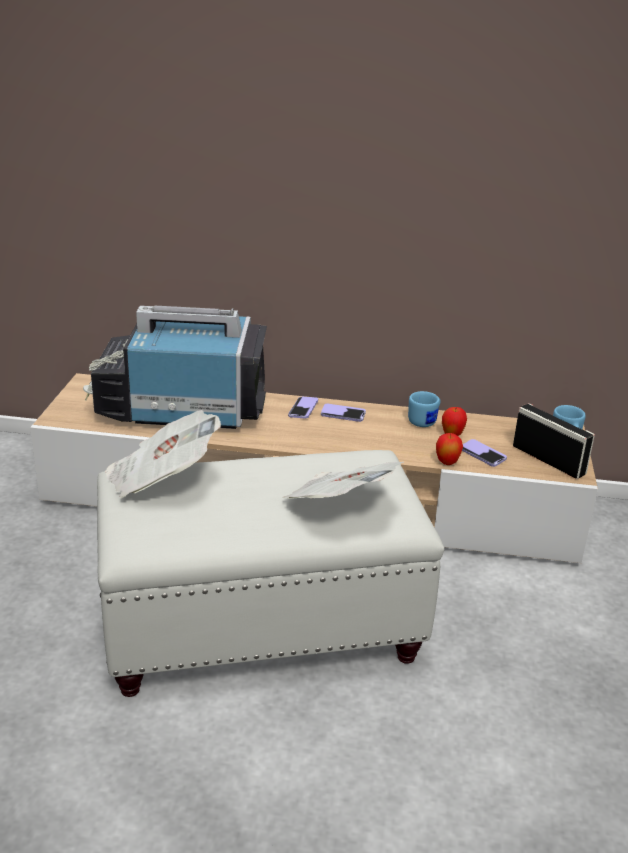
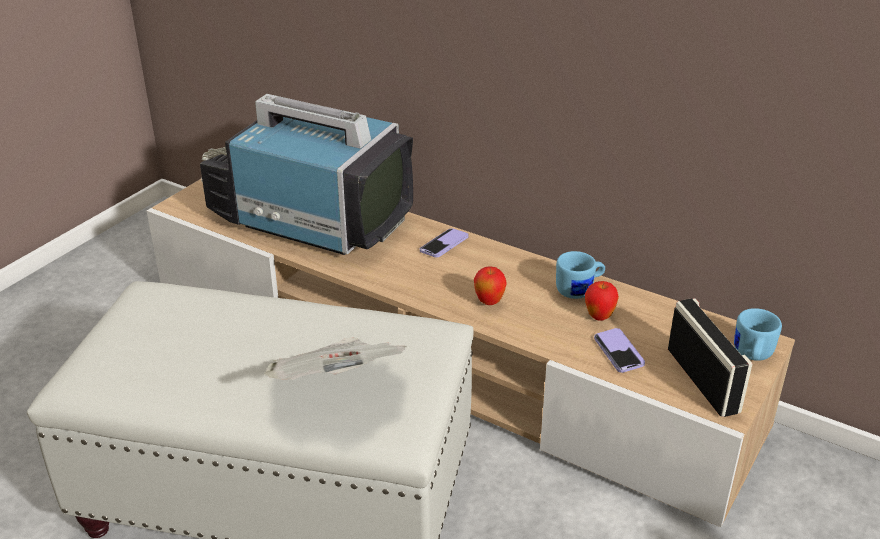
camera: 25 degrees right, 5 degrees up
(161, 479) = (177, 304): newspaper -> none
(343, 414) = (485, 260): phone -> none
(447, 463) = (562, 353): apple -> apple (489, 302)

